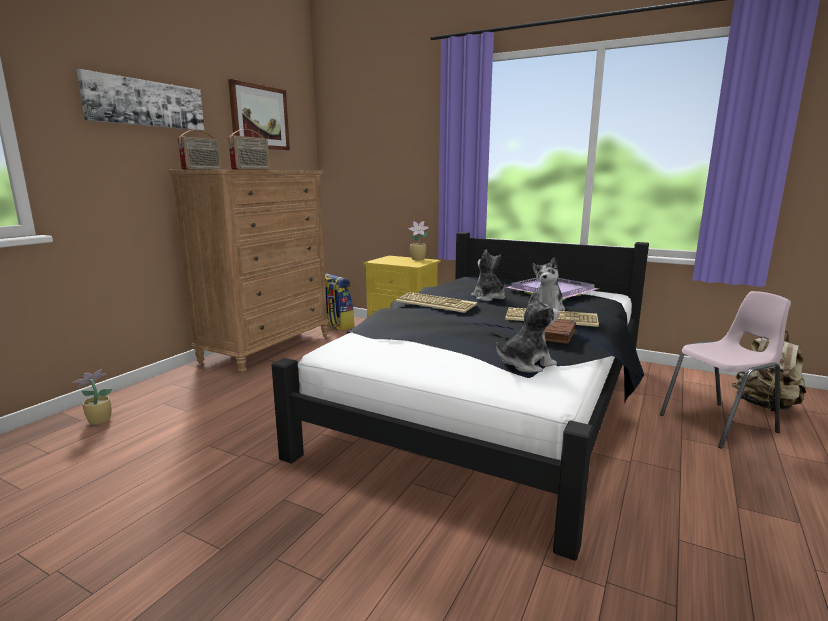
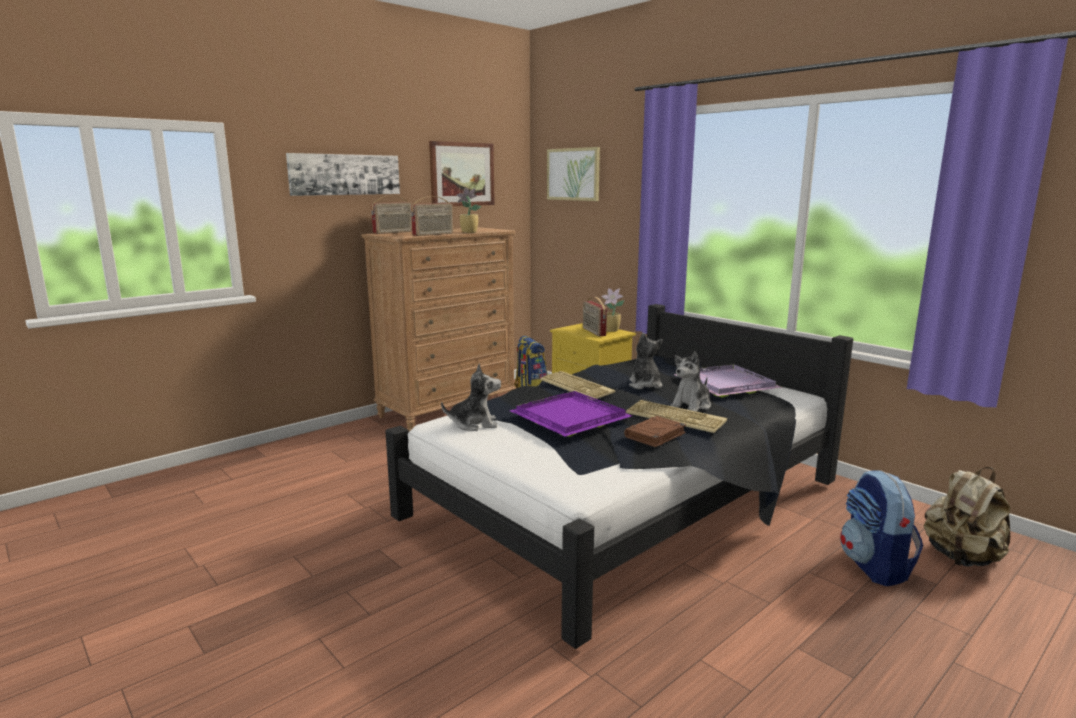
camera: 20 degrees right, 0 degrees up
(98, 421) = (276, 459): potted plant -> potted plant (468, 232)
(363, 122) = (573, 174): none -> picture
(404, 261) = (593, 332): none -> radio
(462, 329) = (570, 418): none -> purple tray
(526, 364) = (592, 462): plush toy -> plush toy (474, 424)
(720, 424) = (875, 567): pink chair -> backpack

